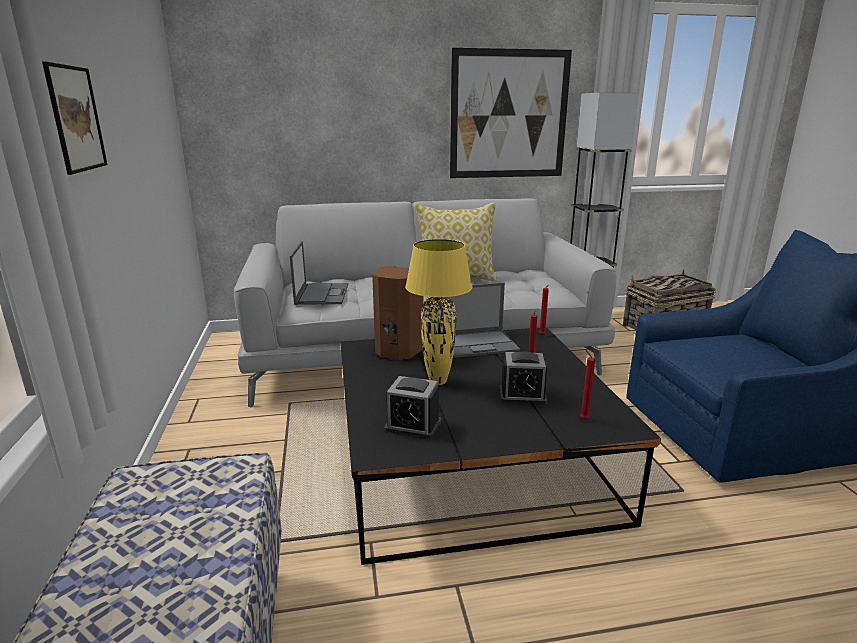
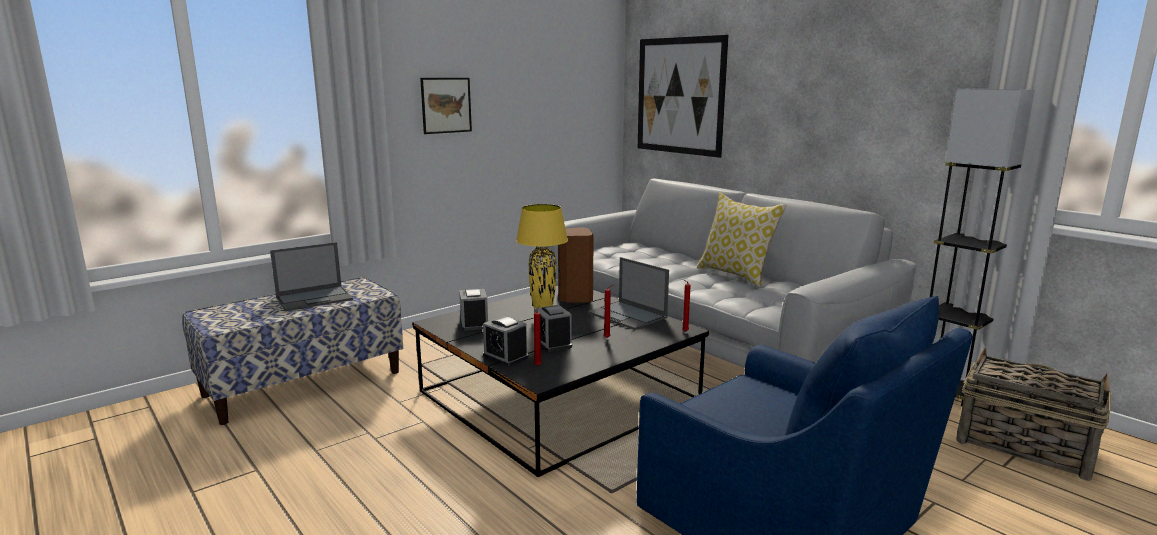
camera: 60 degrees right, 5 degrees down
(322, 294) = (616, 251): laptop -> laptop (315, 298)
(509, 115) = (885, 112): picture -> picture (679, 96)
(543, 431) = (505, 356): none -> alarm clock

